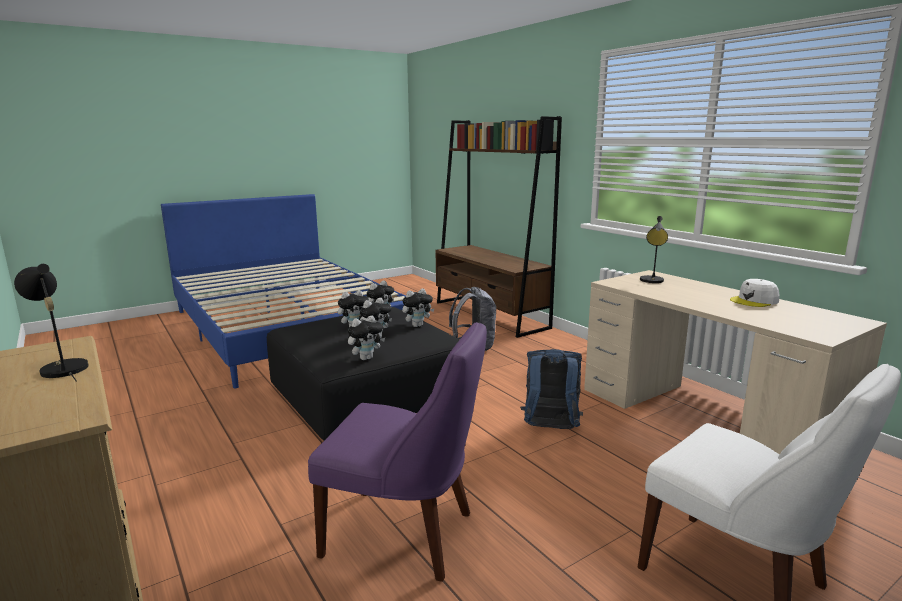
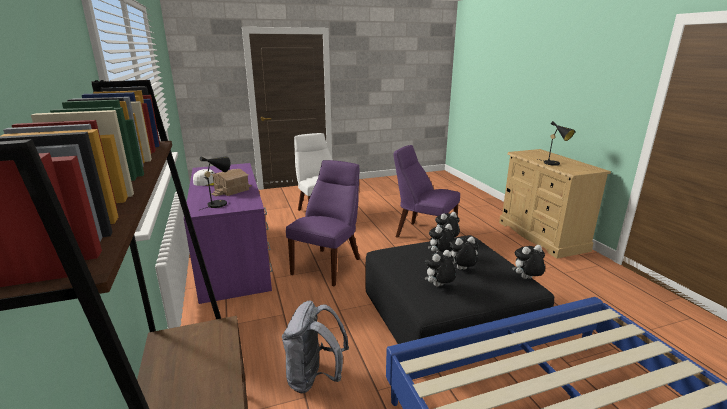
camera: 165 degrees left, 5 degrees up
(417, 325) = (403, 267): plush toy -> plush toy (526, 279)
(550, 429) = (329, 265): blue backpack -> purple chair
(683, 294) = (232, 190): none -> toy house
(704, 419) = (233, 257): beige desk -> purple desk

